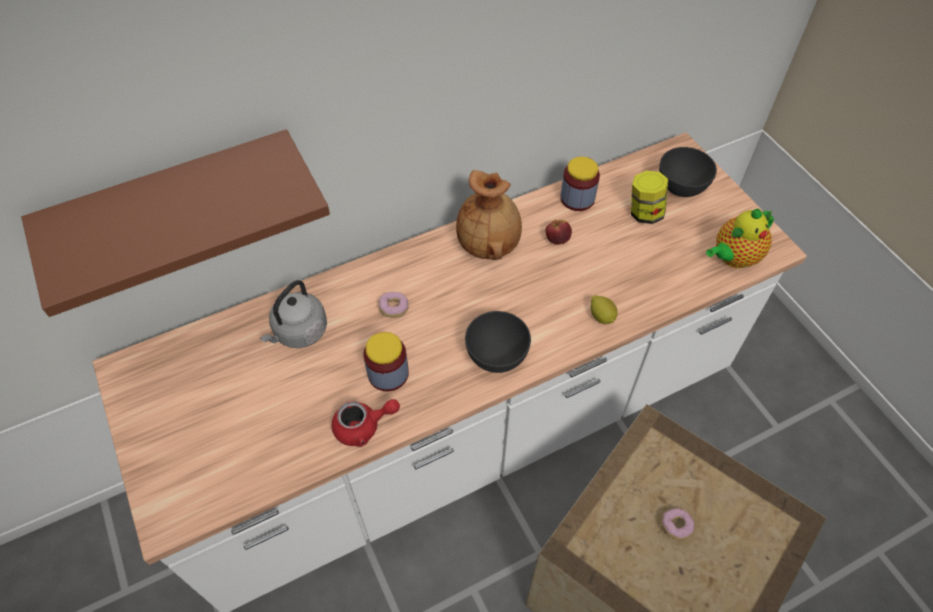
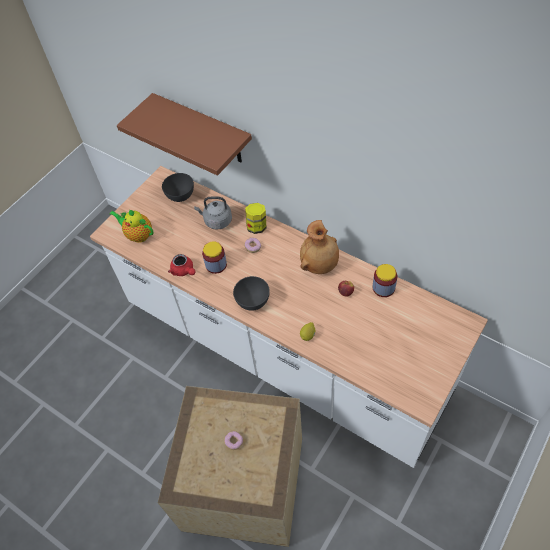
camera: 65 degrees right, 0 degrees up
(644, 213) = (398, 324): jar -> jar (257, 227)
(680, 187) = (435, 335): grey bowl -> grey bowl (181, 195)
(733, 258) = (397, 383): teapot -> teapot (138, 235)

